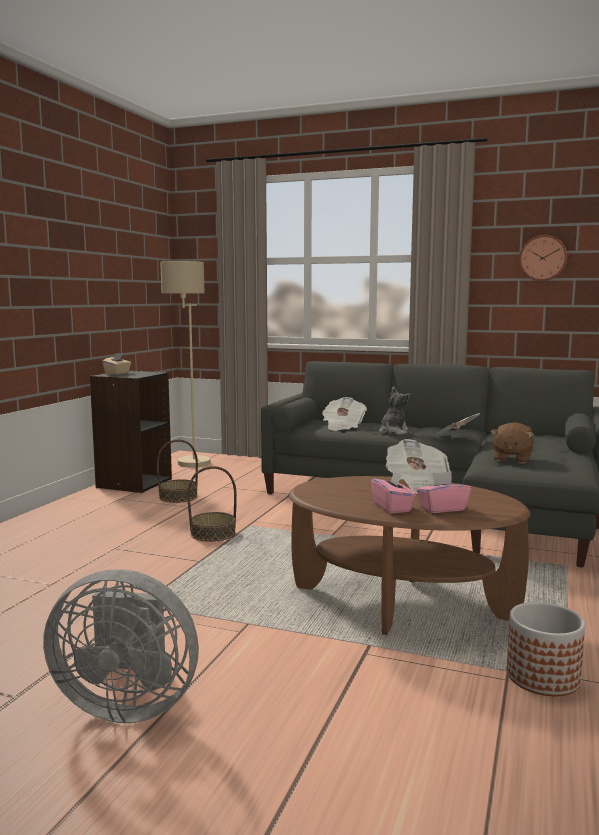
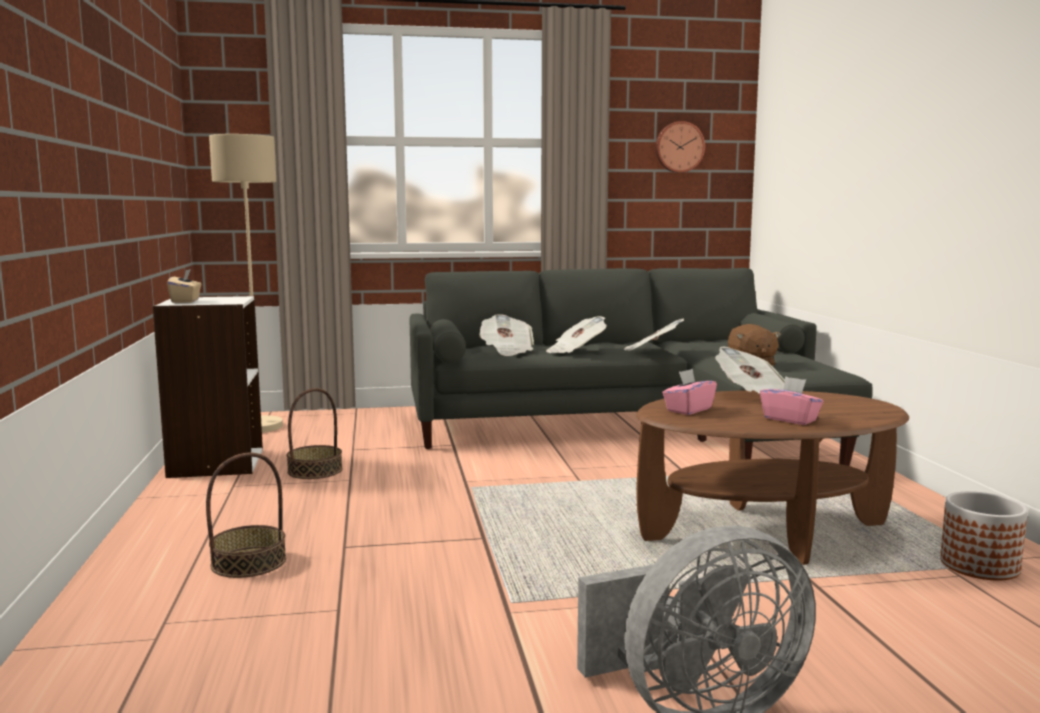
camera: 30 degrees left, 0 degrees up
(133, 483) = (215, 463): black bookcase -> white bookcase
(213, 533) = (442, 504): basket -> basket (248, 562)
(393, 432) = (576, 351): plush toy -> newspaper
(442, 508) = (832, 413): pink tissue box -> pink tissue box (688, 410)

